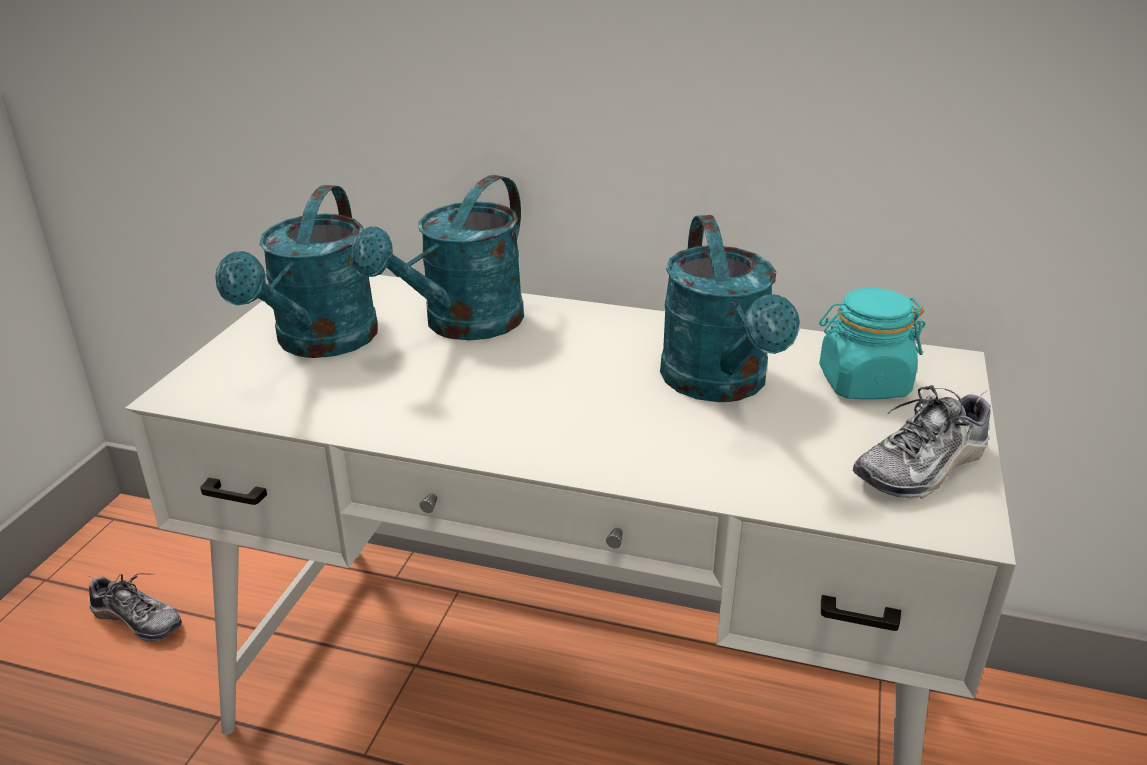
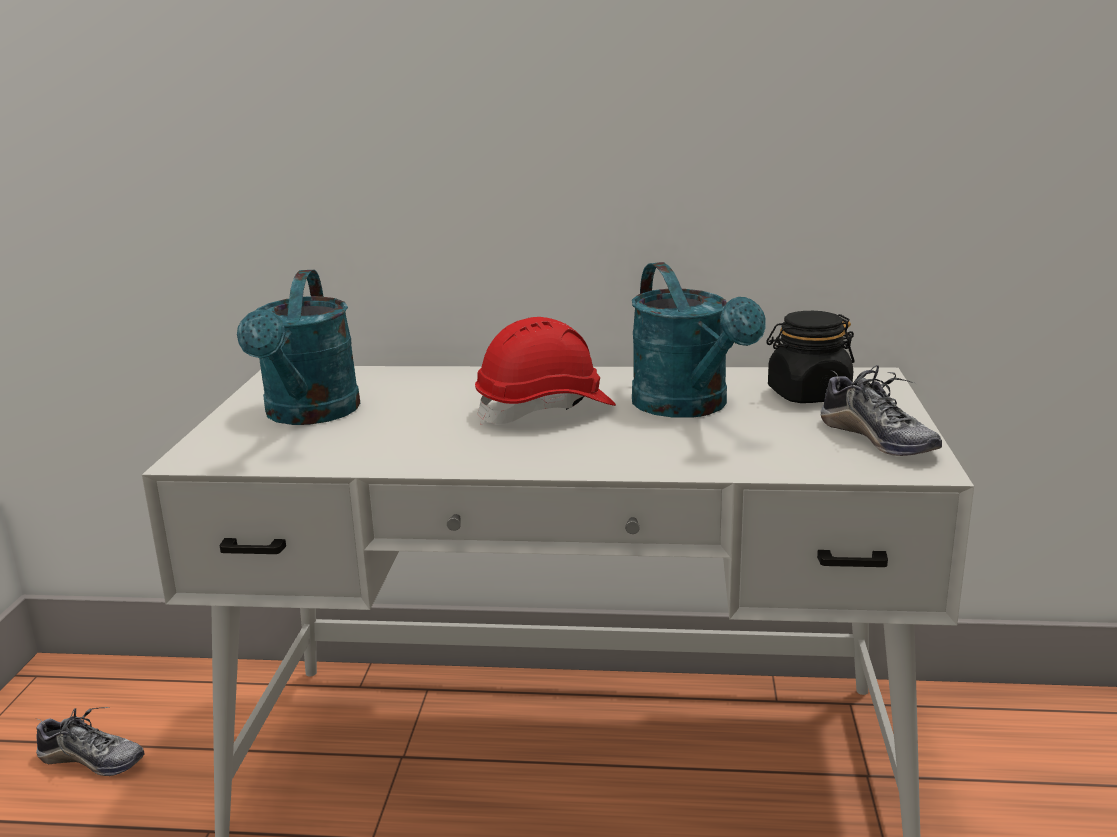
camera: 10 degrees left, 10 degrees down
(462, 325) = (438, 391): turquoise watering can -> none
(563, 369) = (546, 410): none -> red hard hat
(862, 383) = (808, 395): turquoise jar -> black jar
(922, 467) = (878, 439): shoe -> shoe turned 75 degrees counterclockwise

